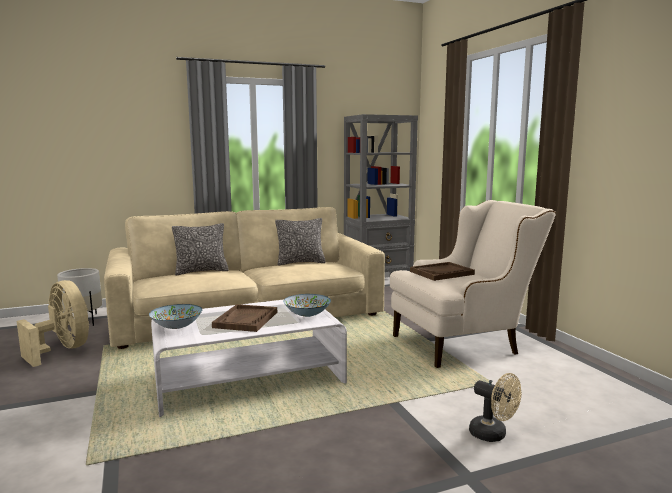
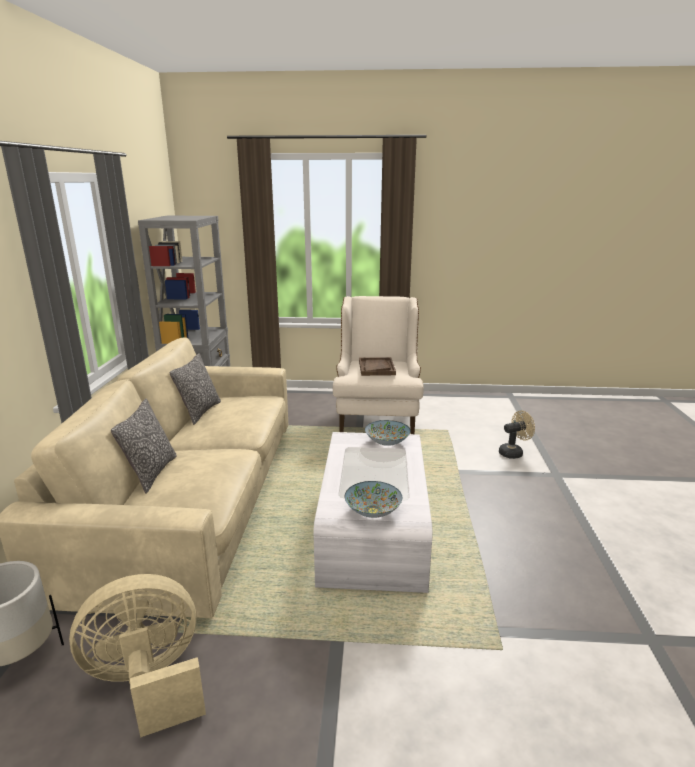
camera: 65 degrees left, 10 degrees up
(246, 320) = (380, 471): brown tray -> none

